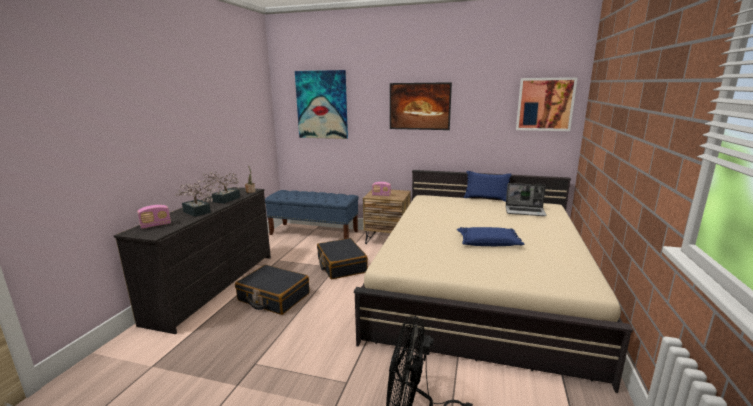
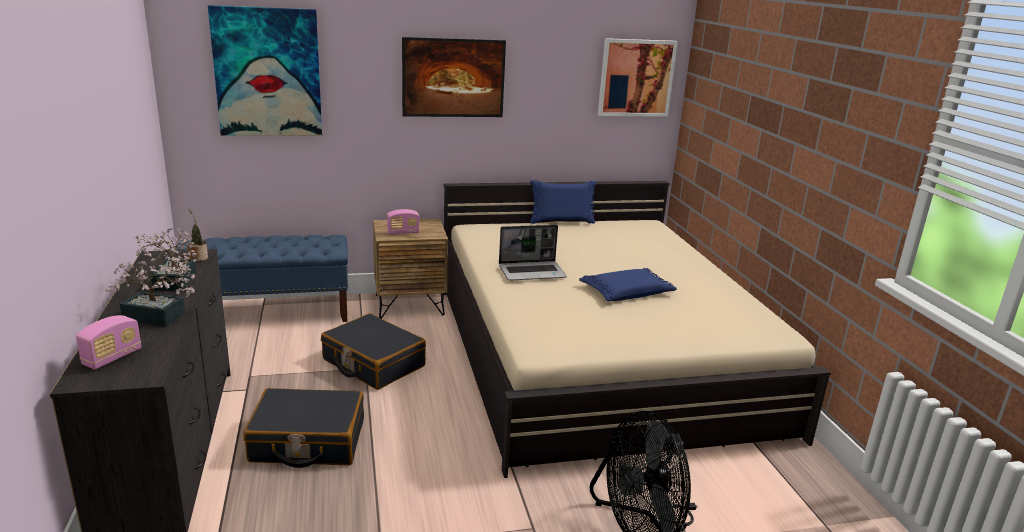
camera: 30 degrees left, 5 degrees up
(525, 211) = (629, 237): laptop -> laptop (532, 272)

